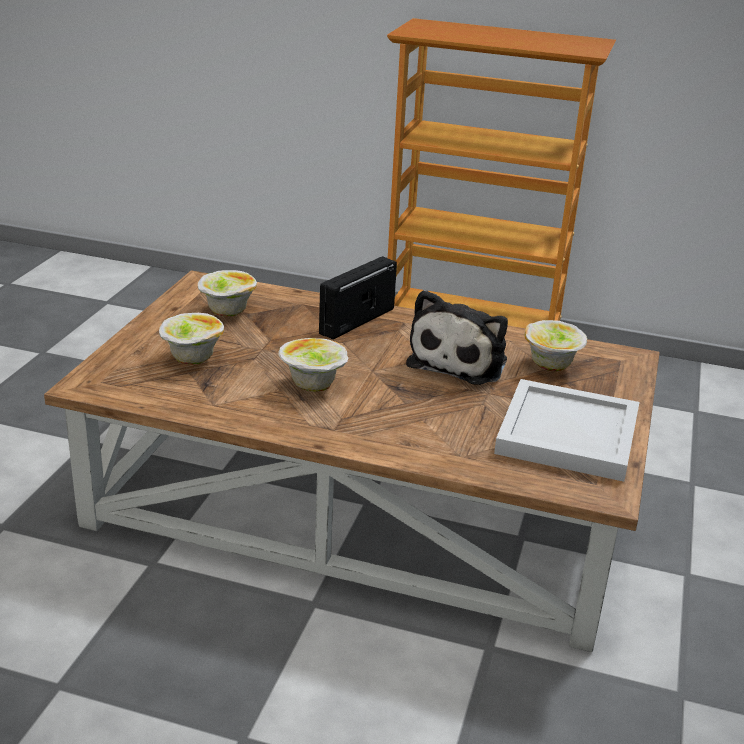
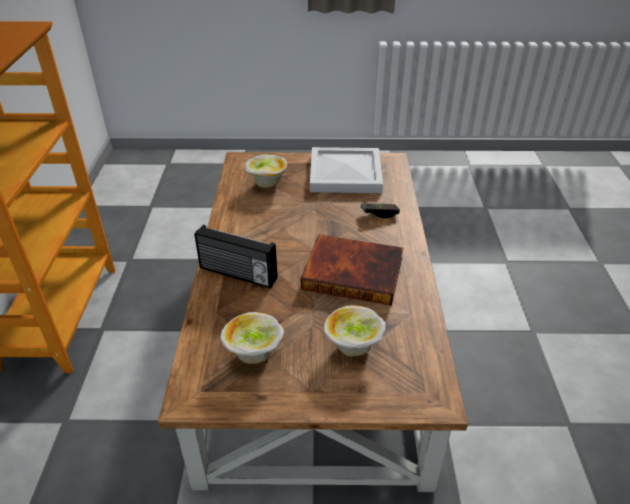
camera: 105 degrees left, 10 degrees up
(312, 386) = (354, 272): bowl -> book
(434, 436) = (379, 213): none -> game controller
(461, 361) = (279, 217): plush toy -> none

